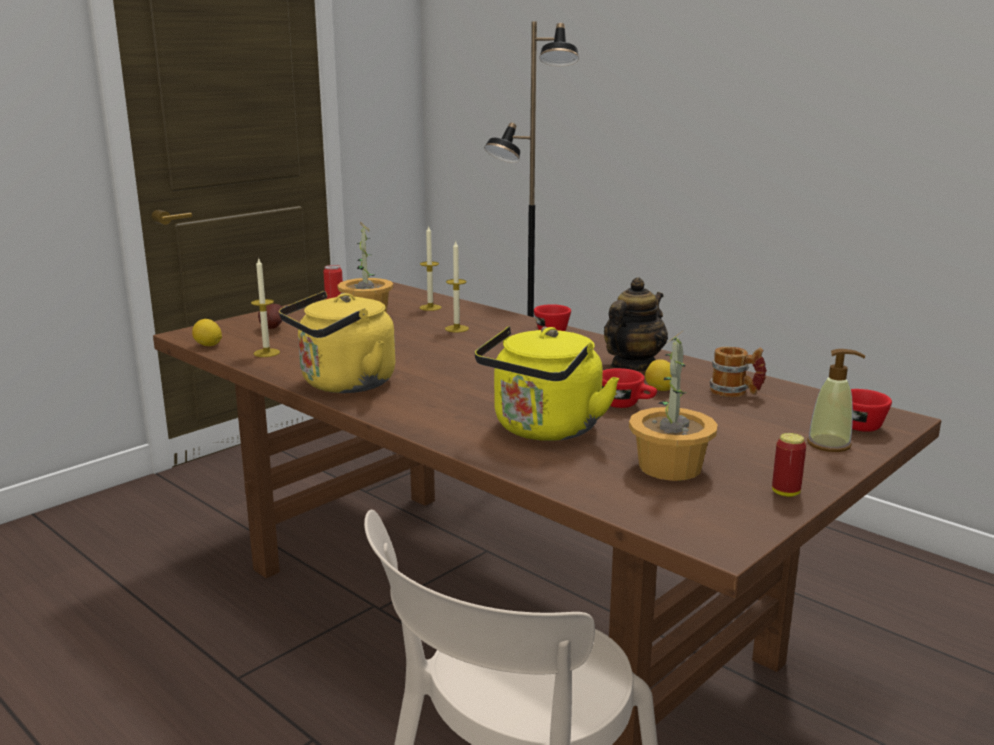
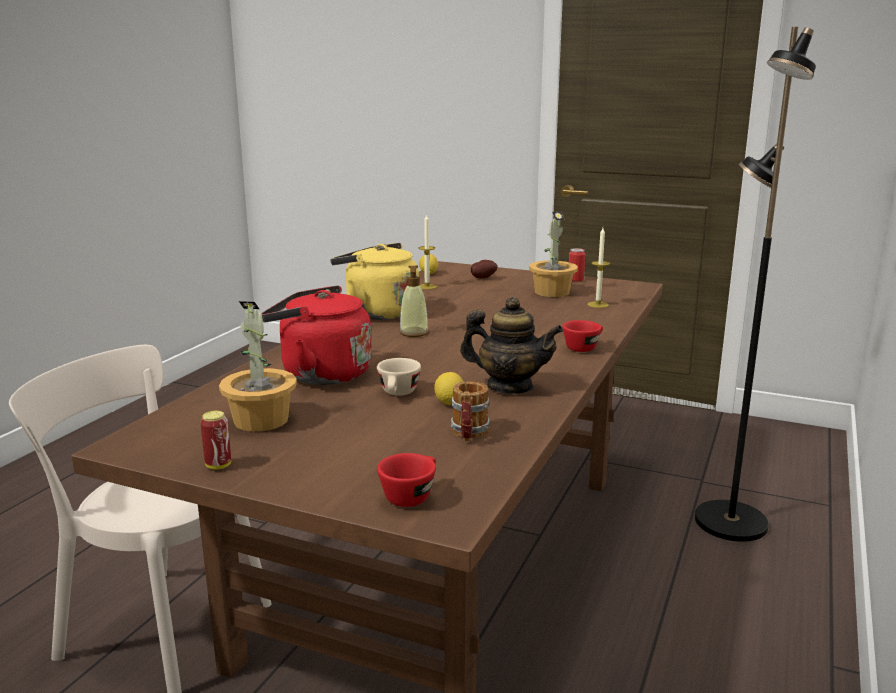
camera: 70 degrees right, 0 degrees up
(456, 329) = (547, 320): candle -> none
(544, 430) = (320, 374): yellow kettle -> red kettle
(626, 404) = (398, 394): red cup -> beige cup
(829, 444) = (344, 482): soap dispenser -> soap dispenser (414, 333)

